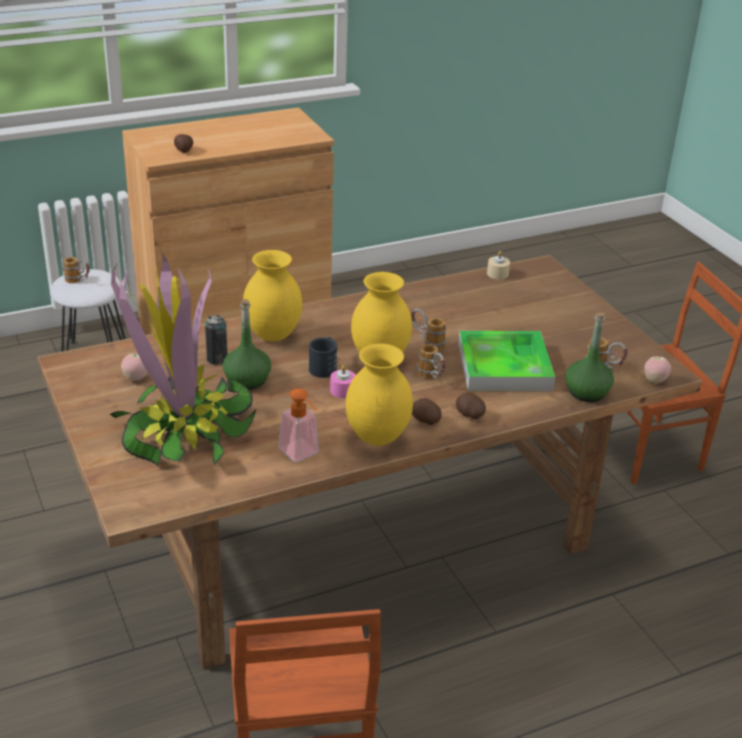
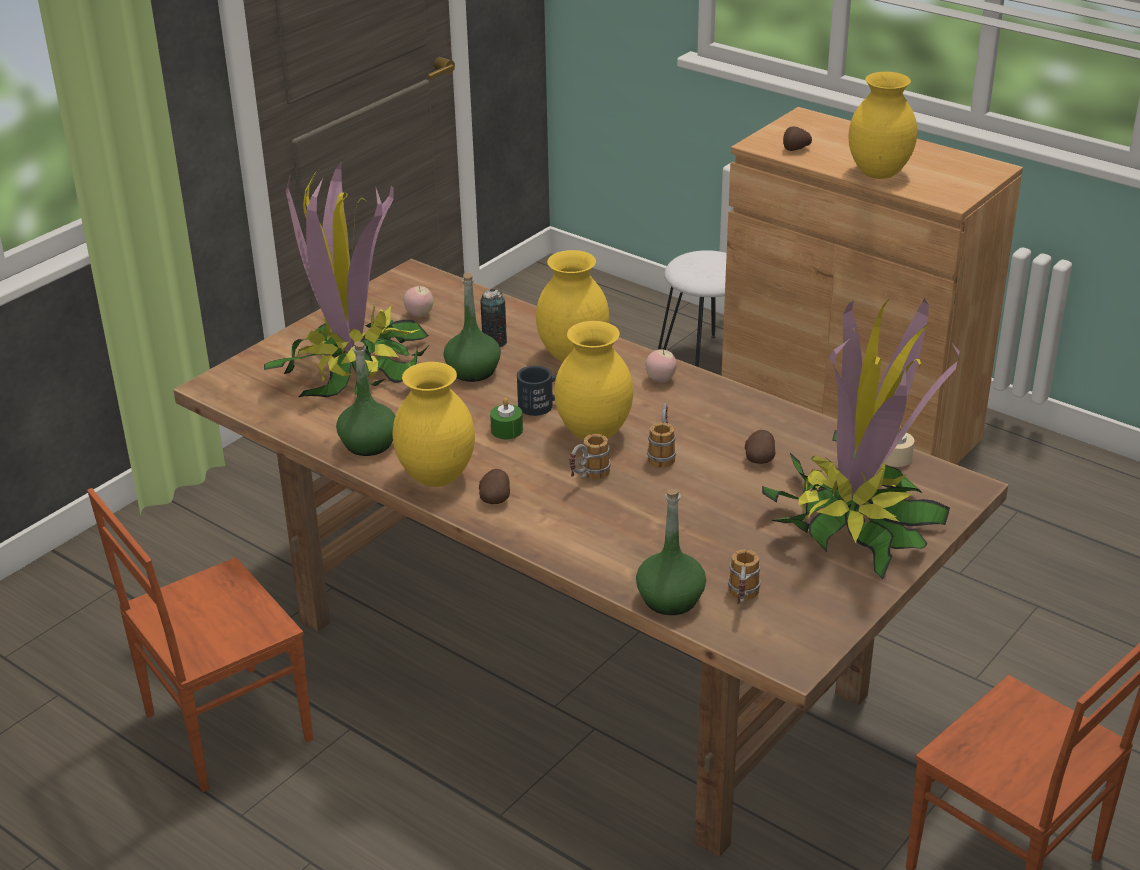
camera: 65 degrees right, 0 degrees up
(79, 281) = (703, 262): mug -> none
(253, 142) = (877, 174): none -> yellow vase
(302, 454) = (369, 443): soap dispenser -> green bottle
(342, 390) = (507, 430): pink candle -> green candle
(469, 415) = (534, 524): potato -> potato (759, 458)
(504, 367) = (665, 521): tray -> none
(551, 308) = (853, 521): none -> potted plant
(655, 381) = (757, 651): apple -> apple (660, 380)

